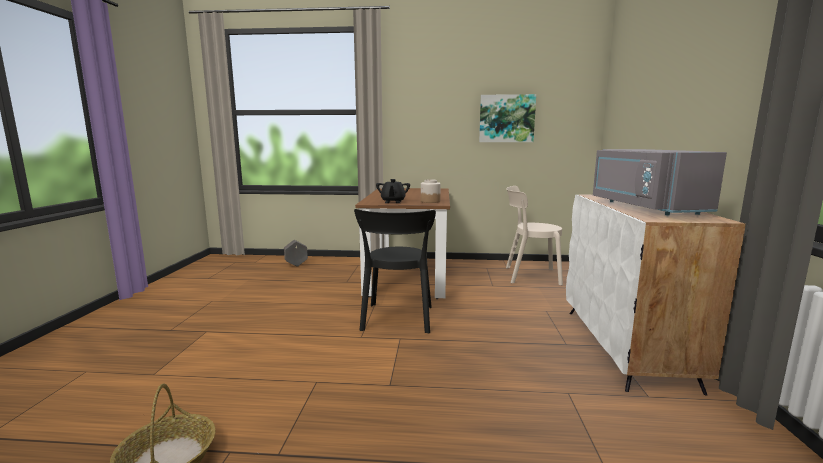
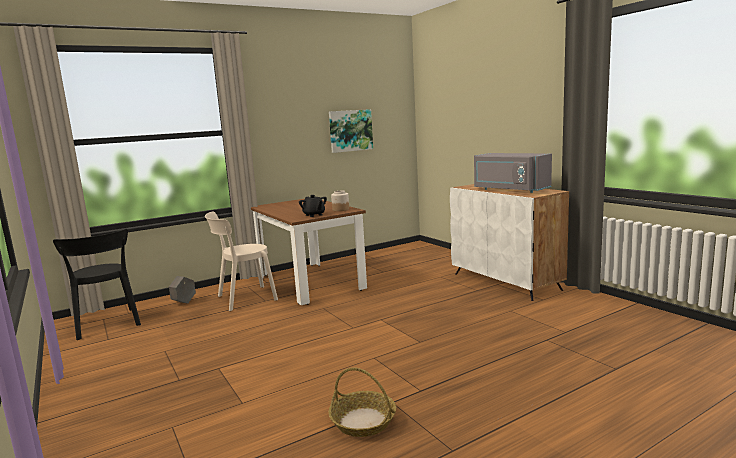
camera: 35 degrees left, 0 degrees up
(397, 320) = (358, 310): black chair -> black chair (107, 325)
(529, 275) = (396, 259): beige chair -> beige chair (244, 299)

